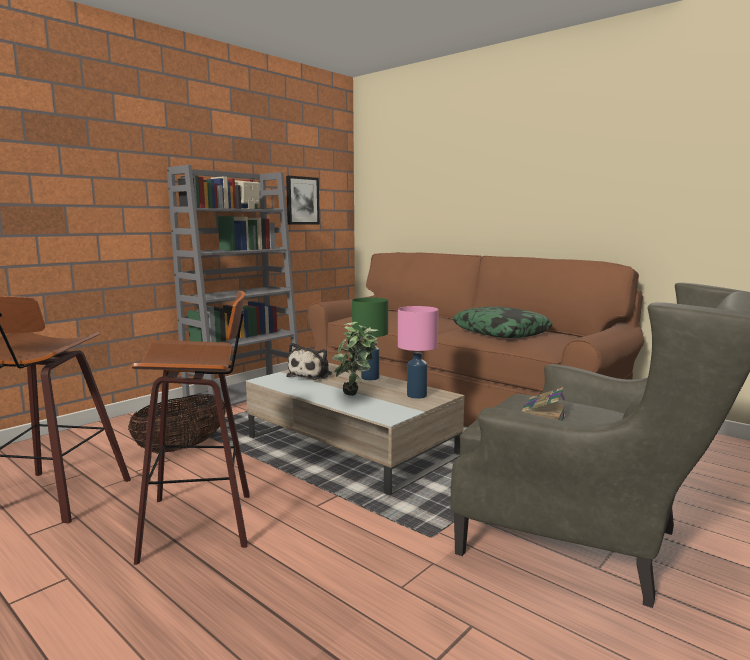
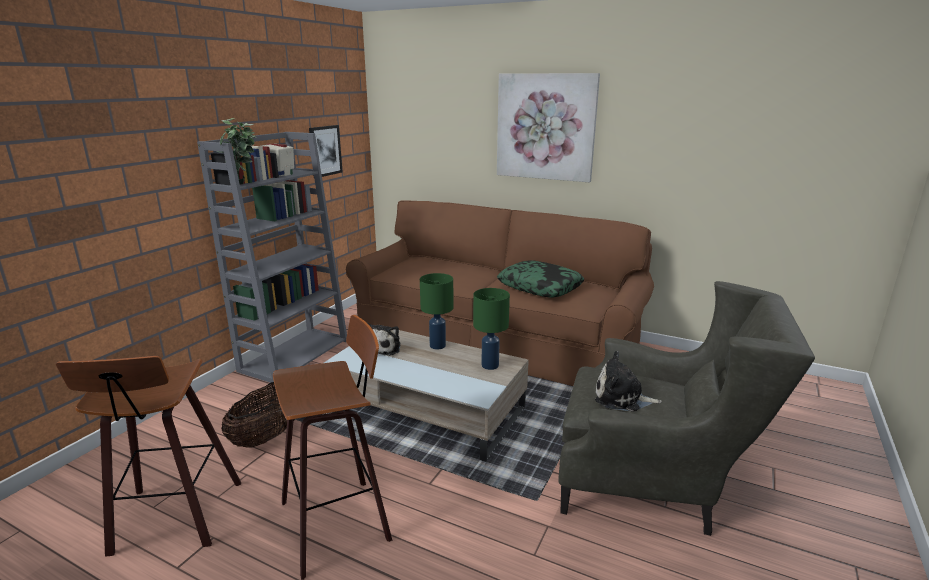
camera: 15 degrees left, 10 degrees up
(356, 396) = (439, 373): potted plant -> potted plant (243, 184)
(416, 395) = (489, 365): pink table lamp -> green table lamp
(522, 168) = (545, 127): none -> picture
(543, 416) = (622, 398): book -> plush toy

